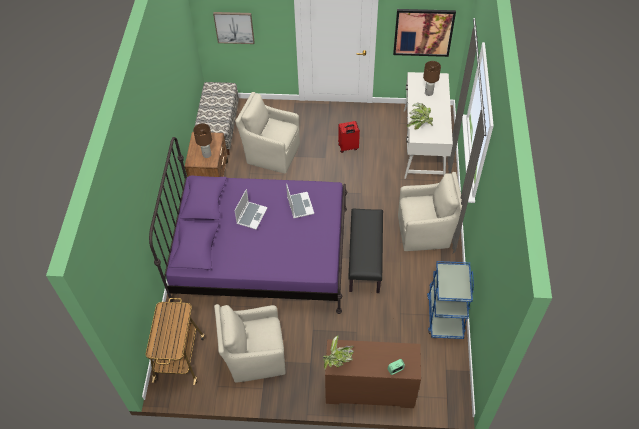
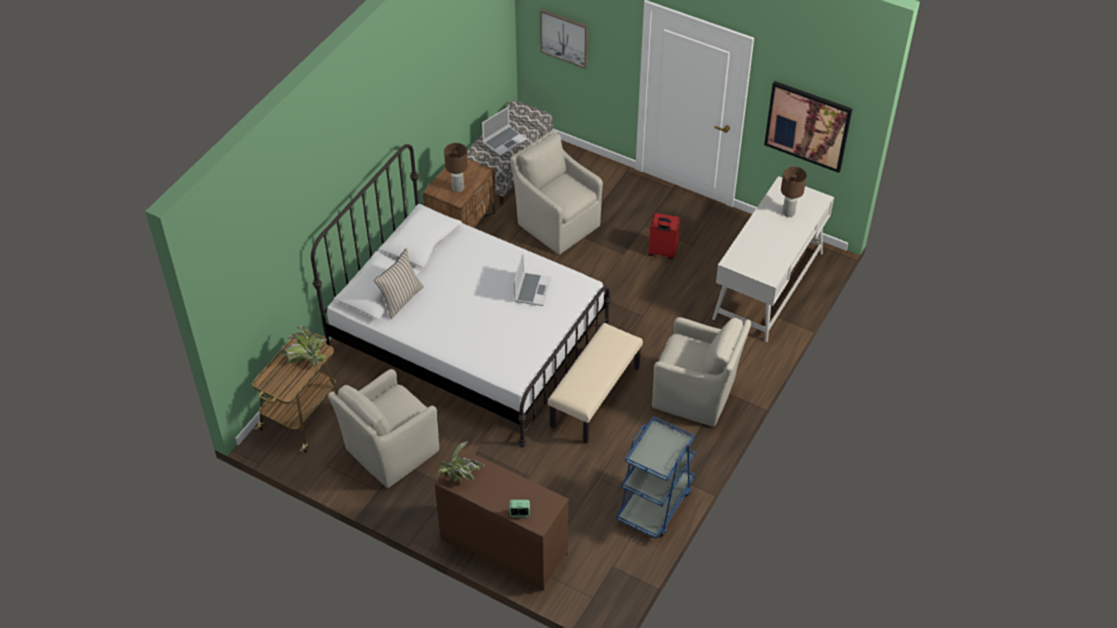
camera: 25 degrees right, 5 degrees down
(215, 248) = (400, 299): none -> beige pillow
(251, 215) = (466, 279): laptop -> laptop (504, 141)
(254, 356) = (389, 451): beige armchair -> beige armchair turned 60 degrees counterclockwise
(261, 254) = (469, 340): purple bed -> white bed
(364, 259) = (594, 396): black bench -> beige bench
(419, 124) = (748, 248): potted plant -> potted plant (304, 359)

